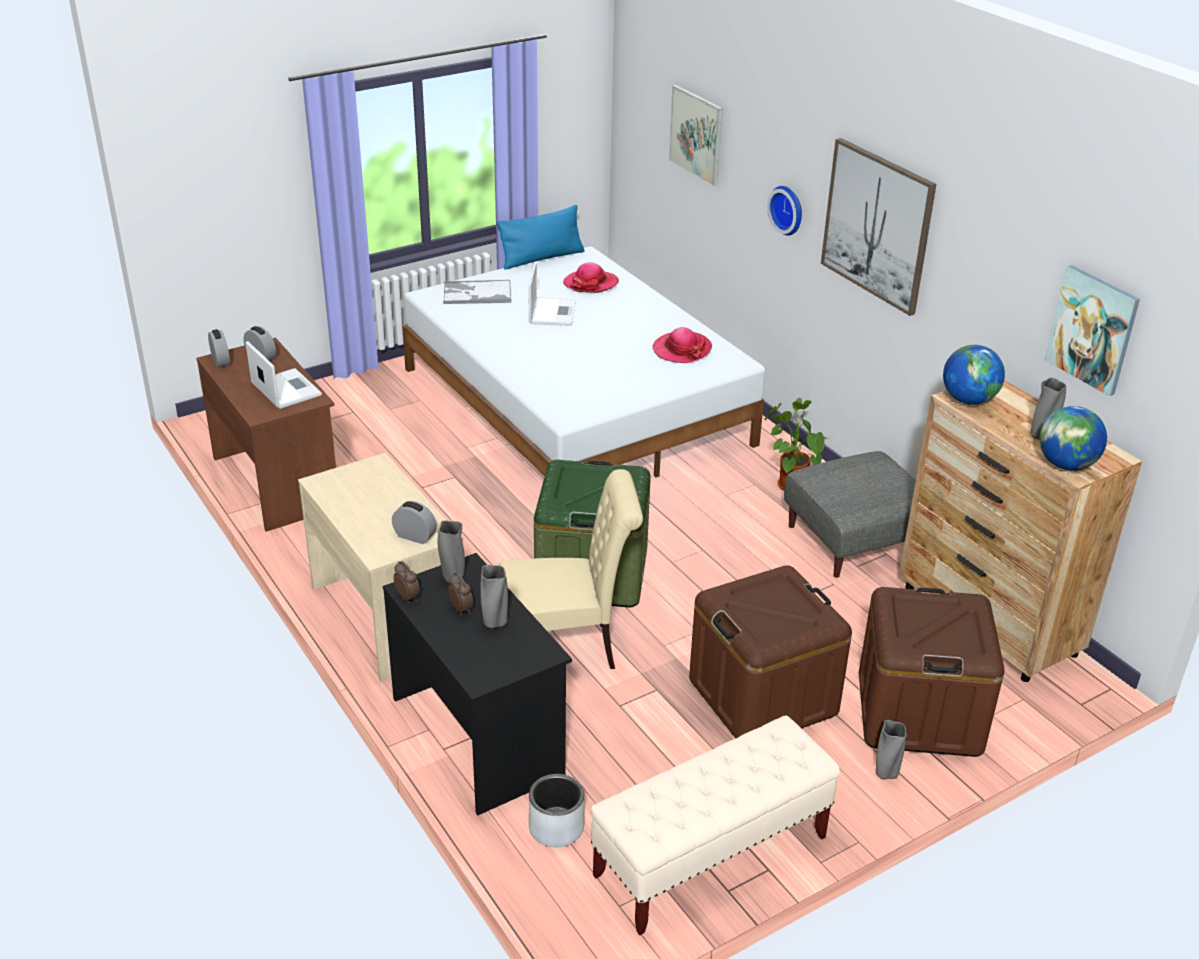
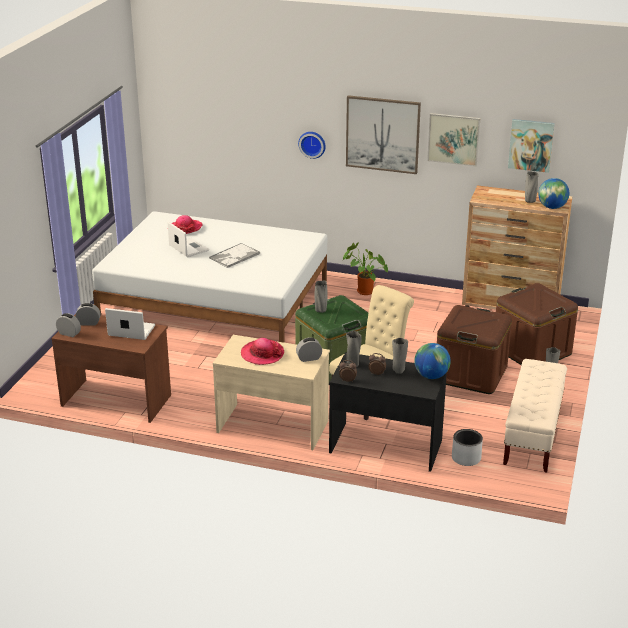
camera: 40 degrees left, 5 degrees down
(476, 293) = (133, 254): tray -> tray (234, 256)
(542, 258) = (138, 226): blue pillow -> none
(579, 477) = (320, 311): none -> grey vase
(681, 350) = (279, 241): hat -> hat (262, 354)
(696, 134) = (226, 121): picture -> picture (453, 139)
(854, 539) = (420, 301): grey ottoman -> none
(968, 400) = (485, 198): globe -> globe (431, 376)

